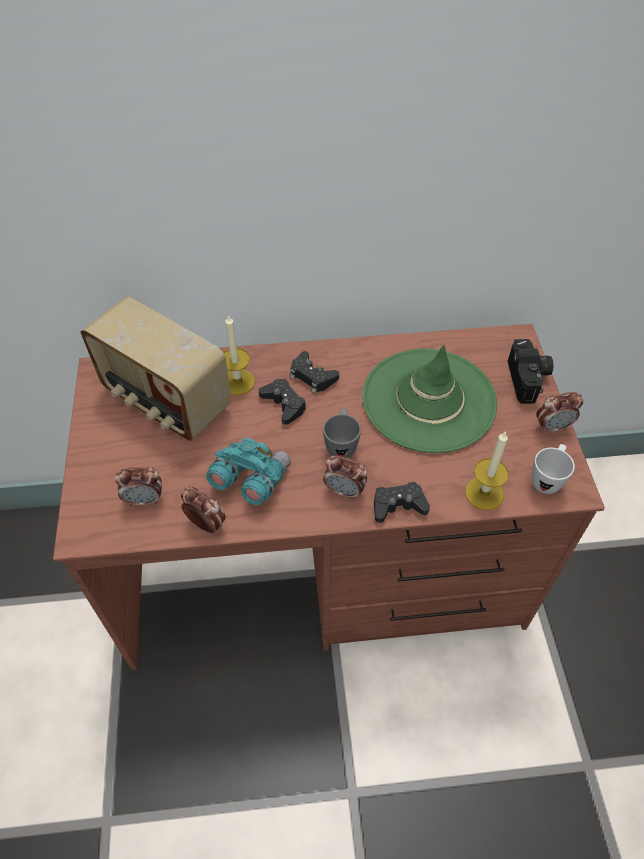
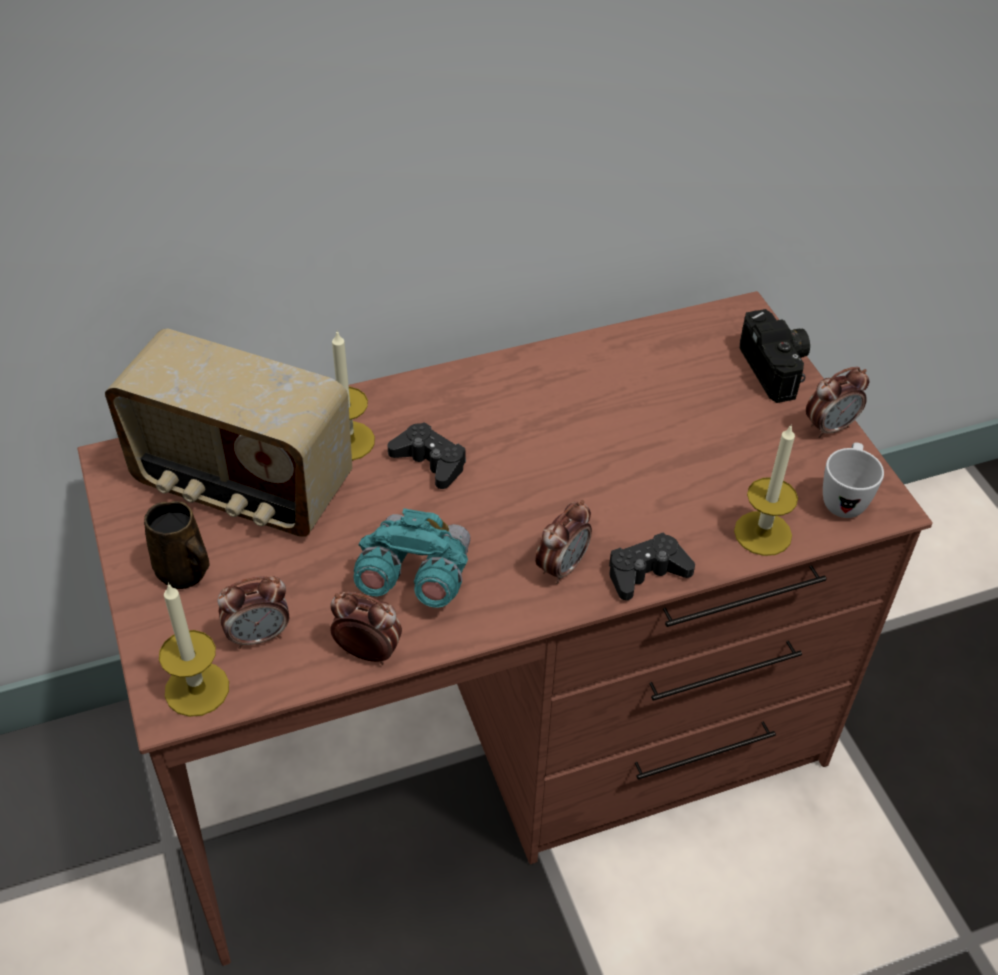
camera: 15 degrees left, 5 degrees down
(97, 527) = (197, 689): none -> candle
(114, 450) = (185, 573): none -> brown mug
(312, 376) = (460, 415): black game controller -> none
(341, 445) = (536, 503): grey mug -> none
(344, 491) = (562, 567): alarm clock -> alarm clock turned 60 degrees counterclockwise
(428, 400) = (643, 419): green hat -> none

